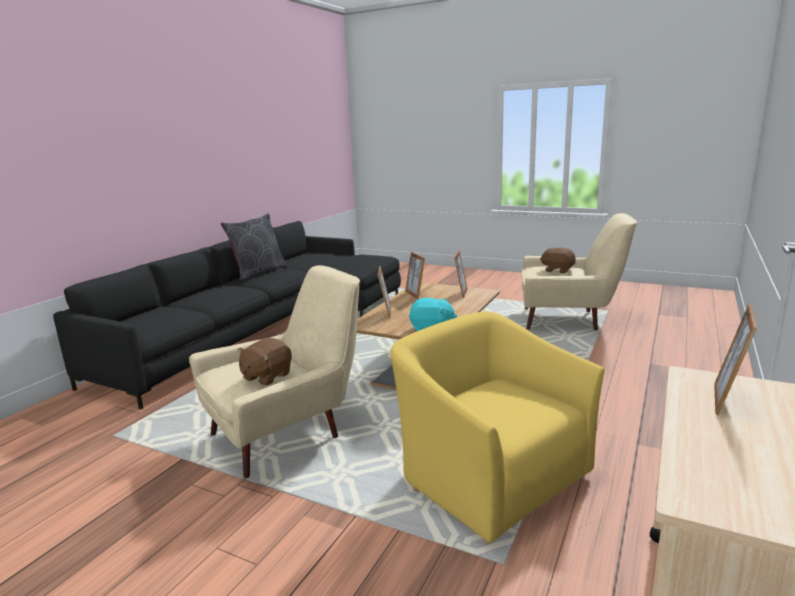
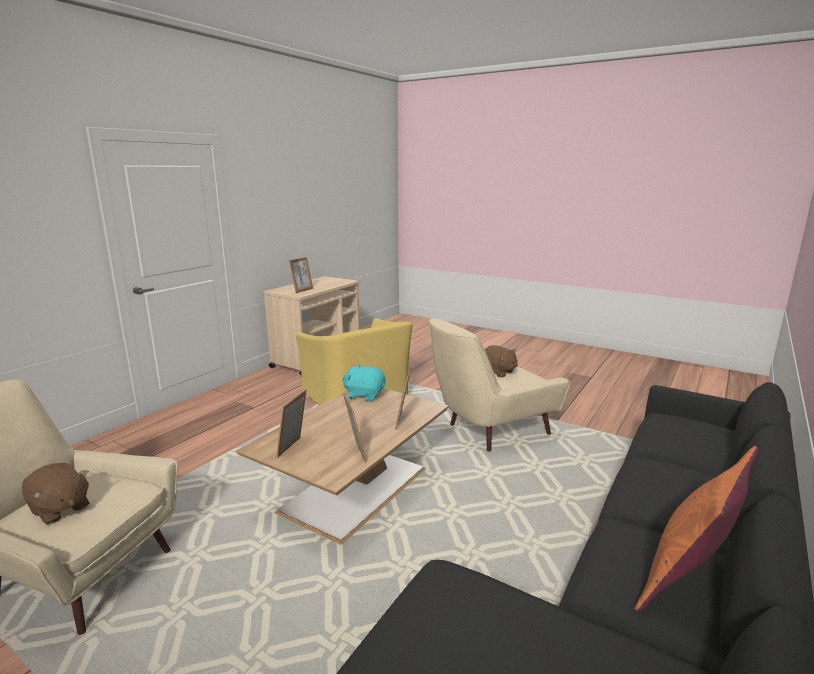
camera: 175 degrees left, 0 degrees up
(258, 272) = (686, 582): grey pillow -> orange pillow
(266, 376) = (497, 372): brown plush toy -> brown plush toy turned 90 degrees clockwise

